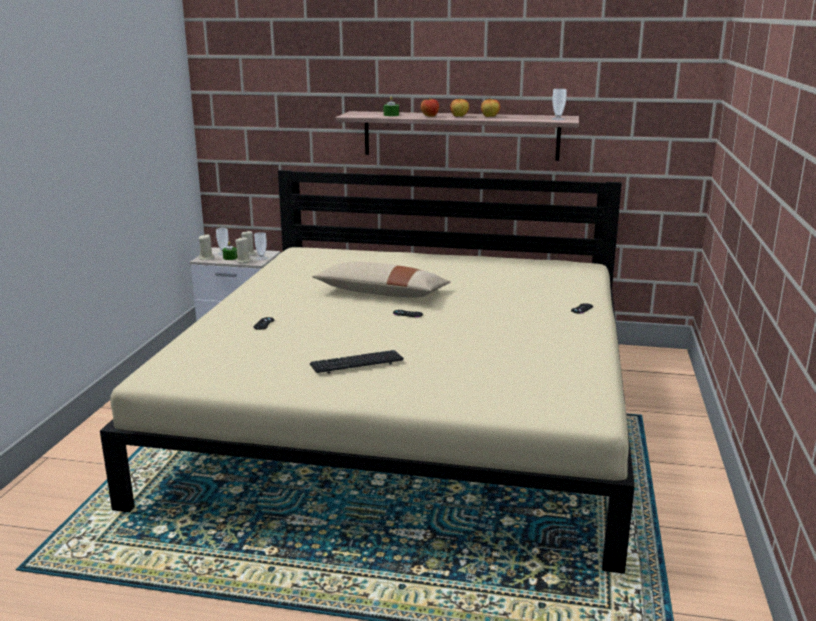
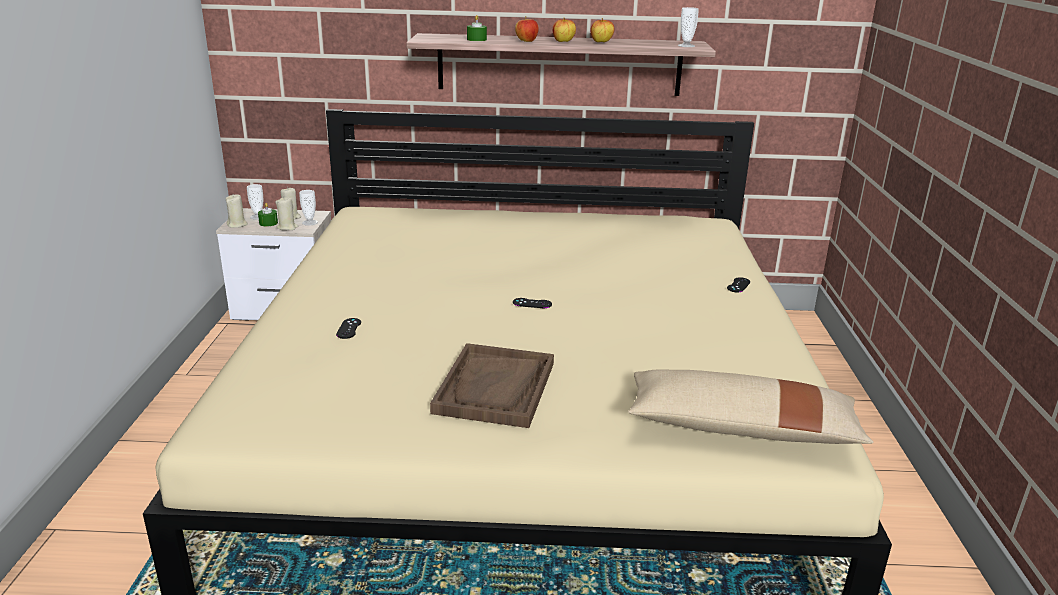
camera: 10 degrees left, 5 degrees up
(356, 363) = (495, 388): keyboard -> brown tray
(381, 294) = (487, 273): beige pillow -> beige pillow (741, 428)

